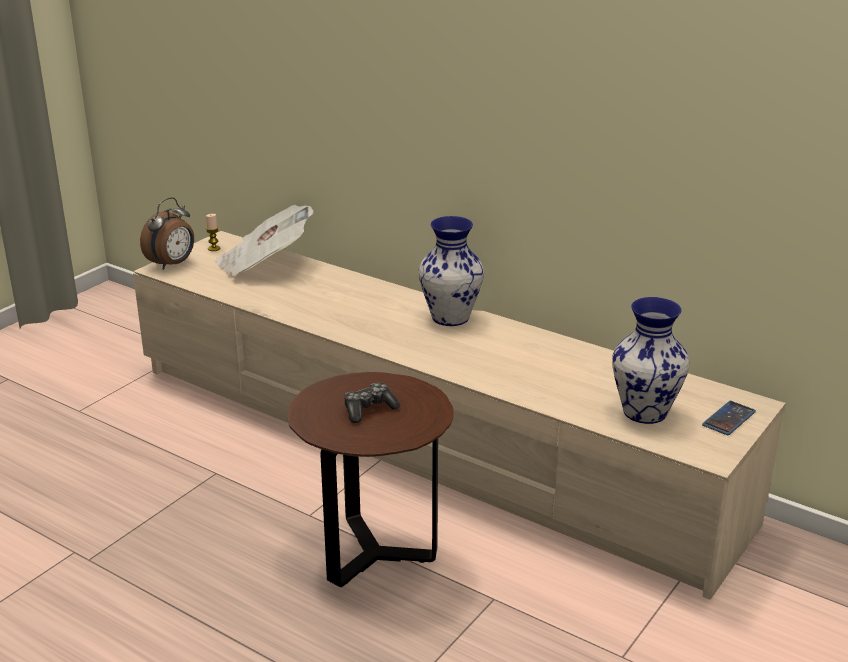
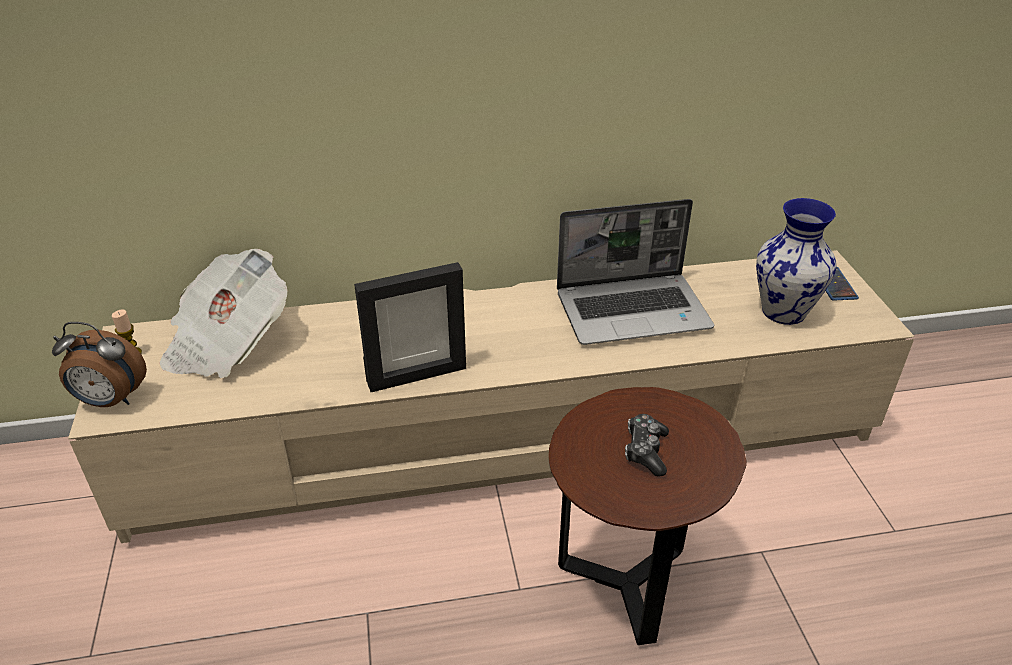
camera: 45 degrees left, 10 degrees up
(172, 264) = (110, 401): alarm clock -> alarm clock turned 105 degrees clockwise
(332, 325) = (416, 375): none -> picture frame
(449, 318) = (506, 306): vase -> none
(530, 359) = (634, 310): none -> laptop

